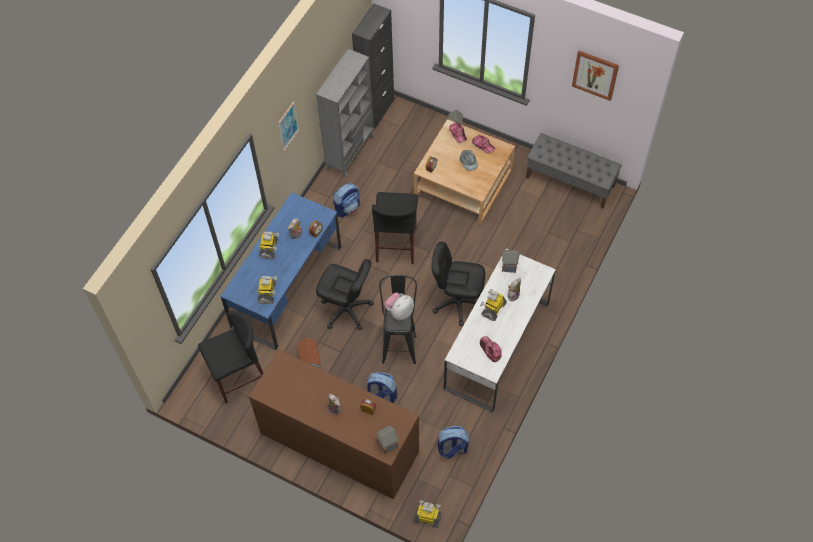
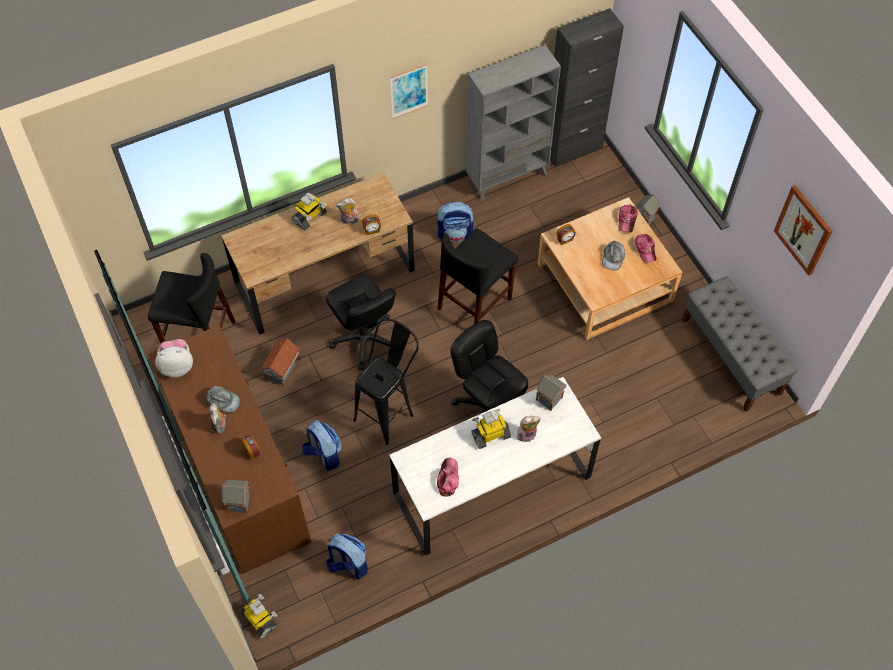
camera: 35 degrees right, 0 degrees up
(267, 293) = (268, 262): toy robot -> none
(287, 287) = (325, 277): blue desk -> brown desk
(323, 393) = (222, 401): none -> grey cap
(399, 312) = (387, 371): plush toy -> plush toy (177, 366)

